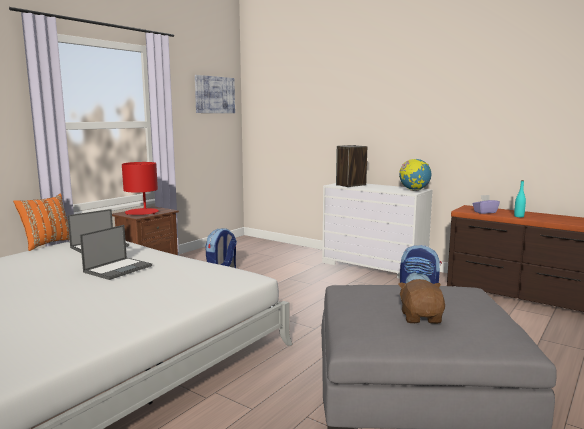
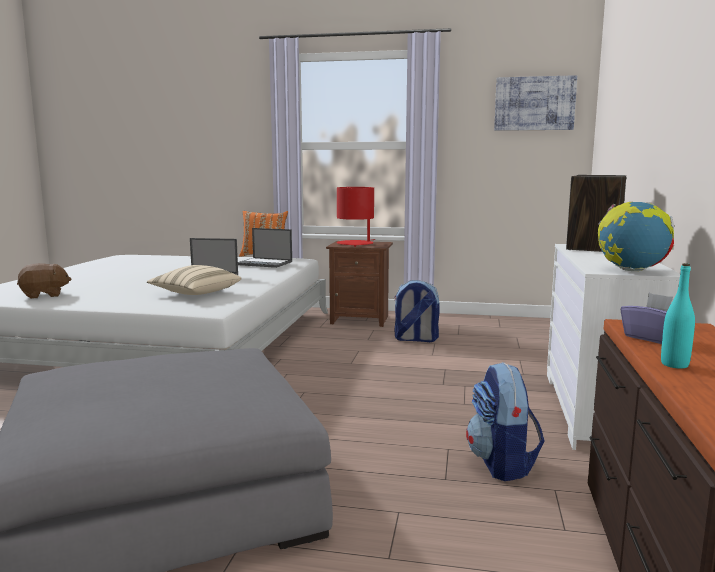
camera: 65 degrees right, 0 degrees up
(181, 278) = (195, 293): none -> beige pillow
(421, 318) = (103, 385): brown plush toy -> brown plush toy (44, 295)

